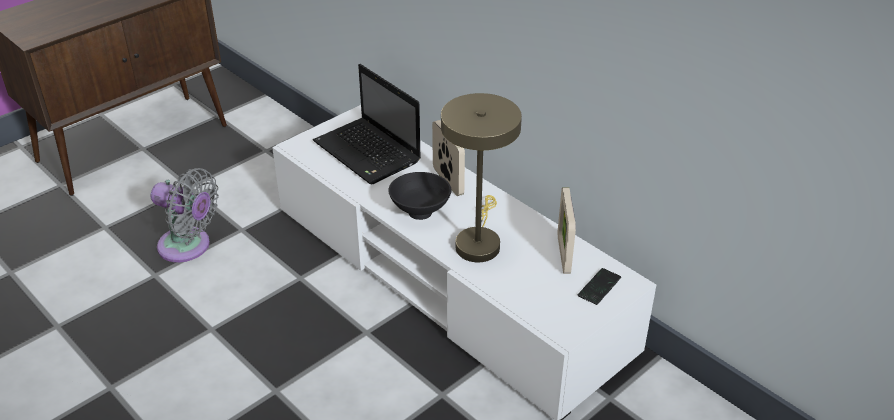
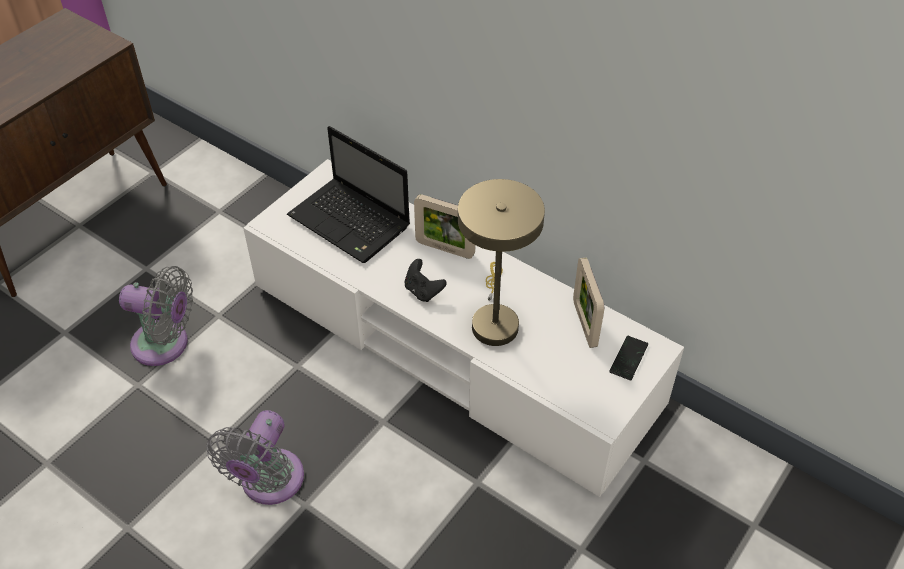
camera: 10 degrees left, 10 degrees up
(247, 368) = (269, 483): none -> grey fan
(418, 212) = (423, 291): black bowl -> black game controller
(448, 181) = (445, 248): picture frame -> picture frame turned 150 degrees clockwise

